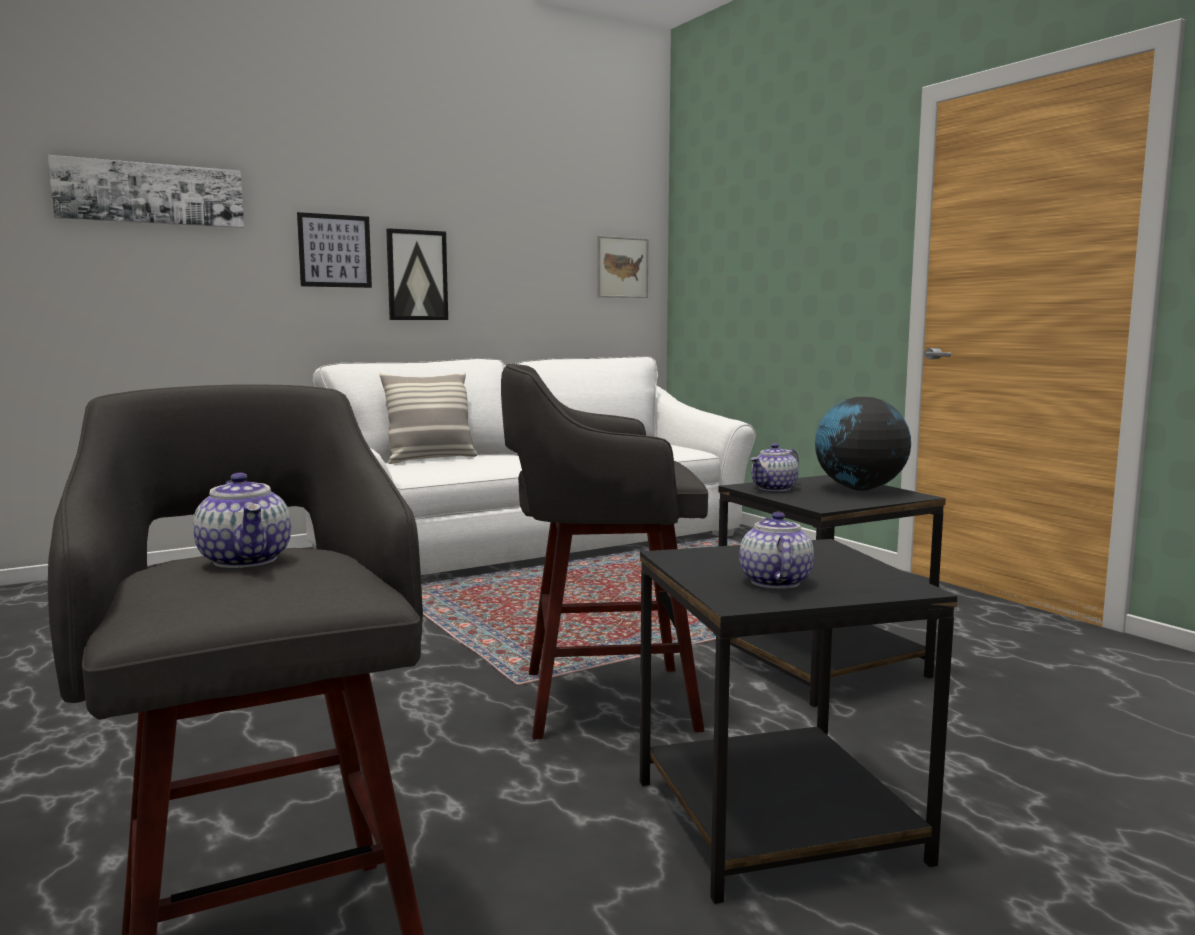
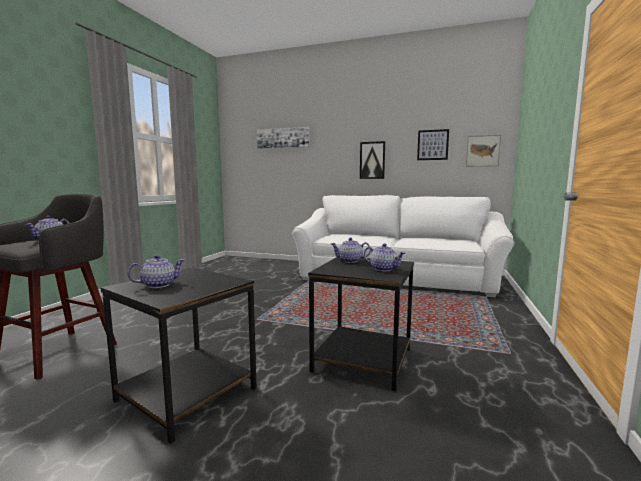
camera: 50 degrees right, 0 degrees up
(334, 251) = (340, 152): picture -> picture (432, 145)
(430, 459) = (351, 234): pillow -> none
(601, 700) = (260, 334): grey stool -> none
(859, 488) = (384, 269): globe -> teapot

